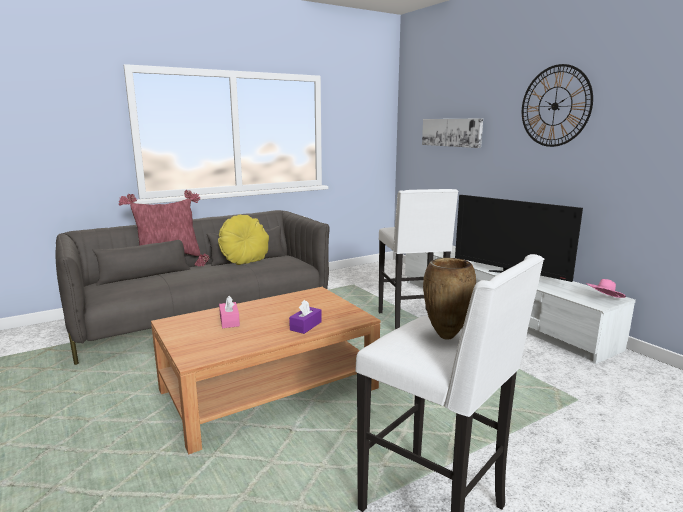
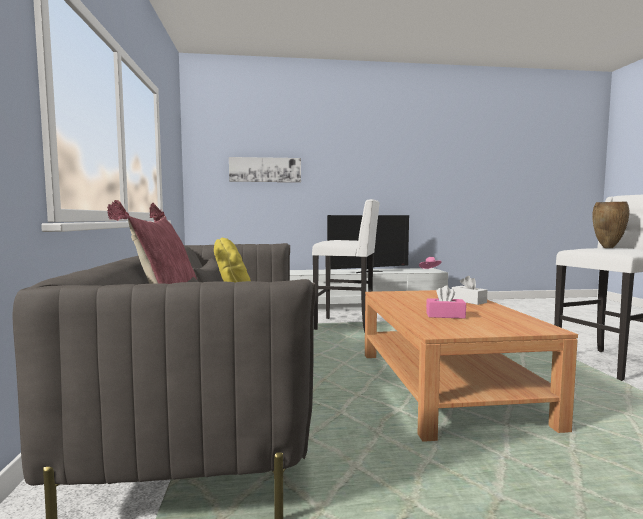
camera: 65 degrees left, 10 degrees down
(306, 326) = (468, 301): purple tissue box -> white tissue box
(555, 106) = (364, 151): wall clock -> none

